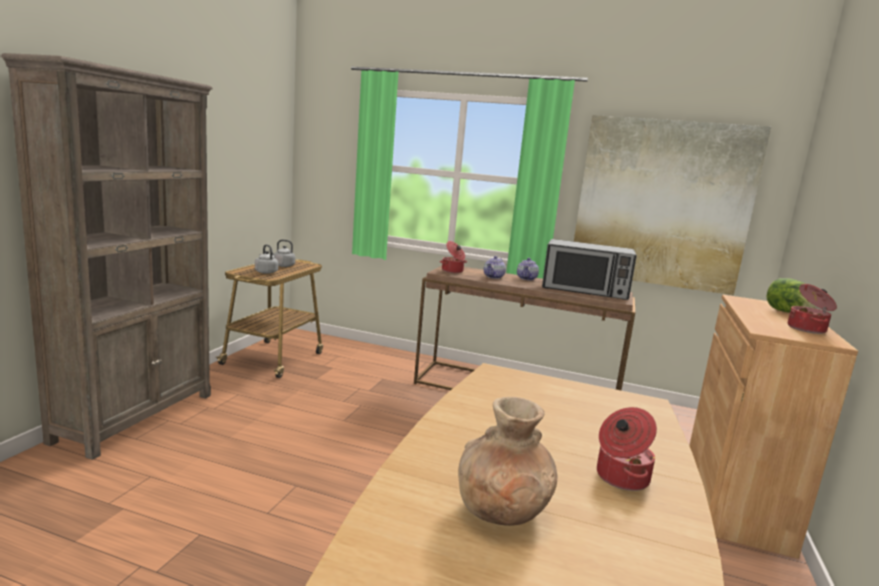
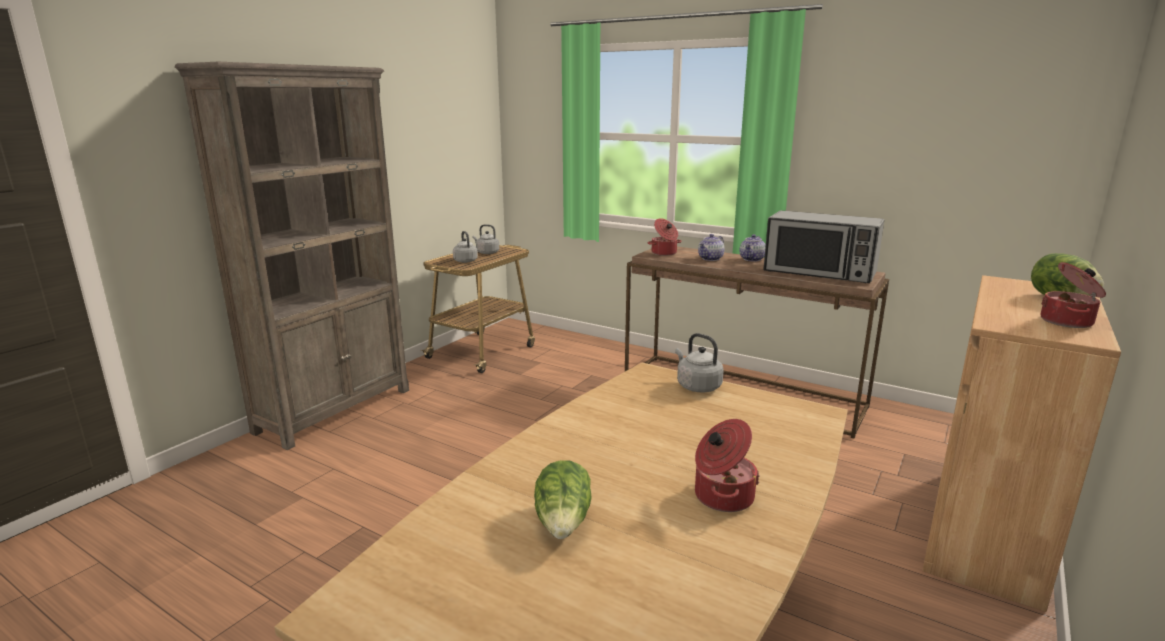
camera: 15 degrees right, 5 degrees up
(502, 510) = (564, 522): brown vase -> lettuce
(541, 383) = (697, 386): none -> grey kettle
(662, 204) = (927, 158): picture -> none

